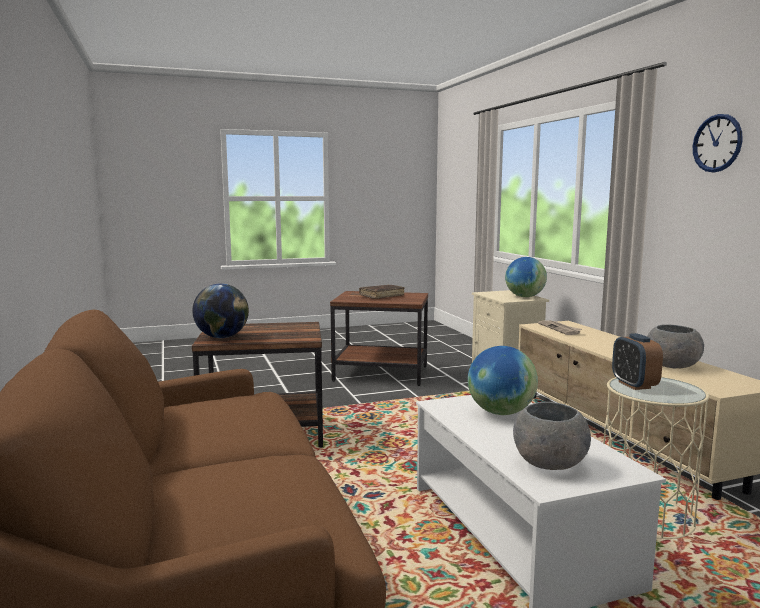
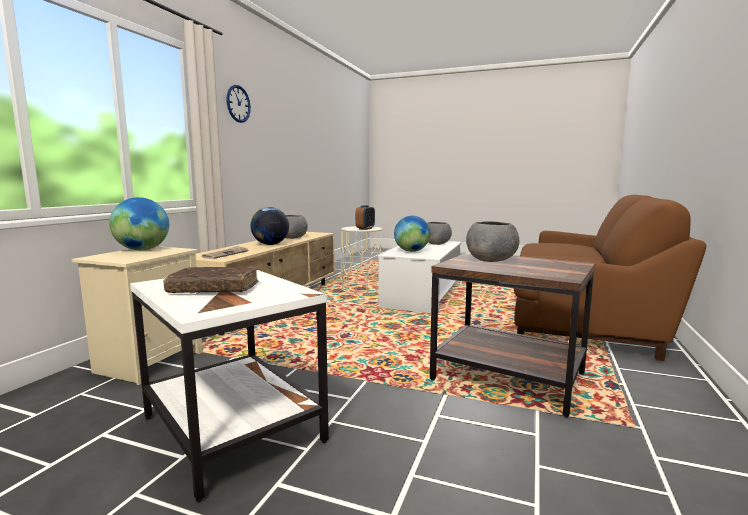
camera: 140 degrees left, 0 degrees up
(222, 337) = (561, 265): globe -> globe (270, 244)
(284, 333) = (491, 260): none -> grey bowl
(381, 373) = (230, 430): brown side table -> white side table

